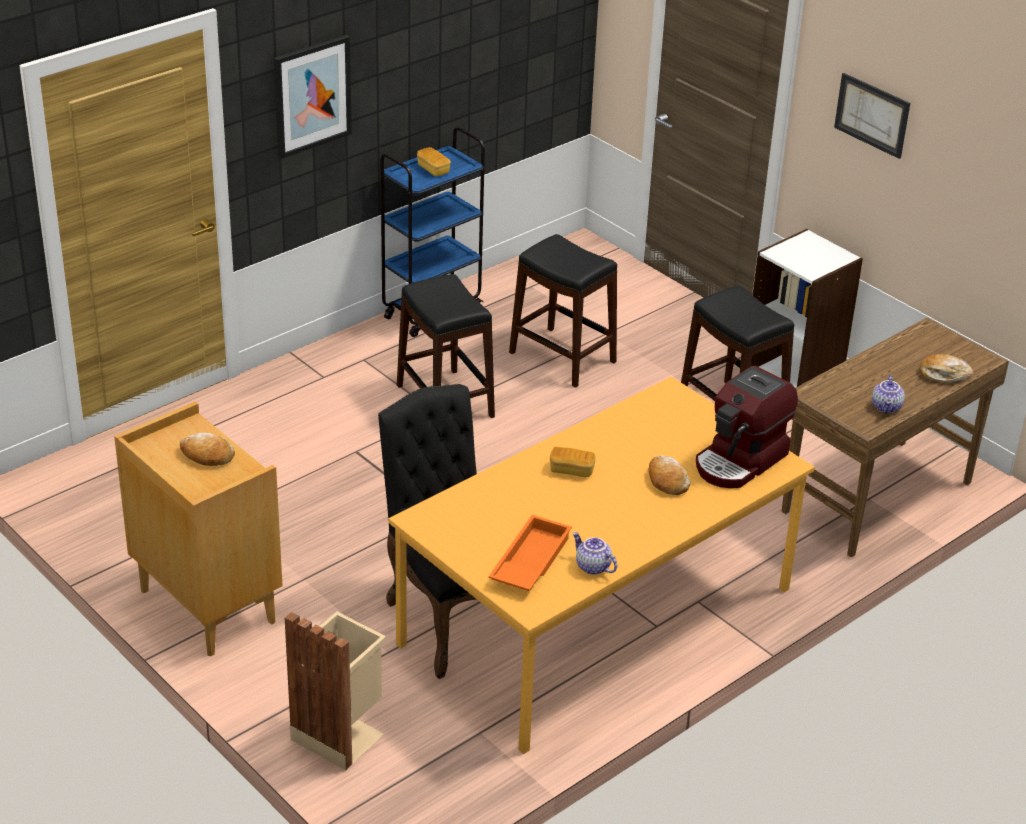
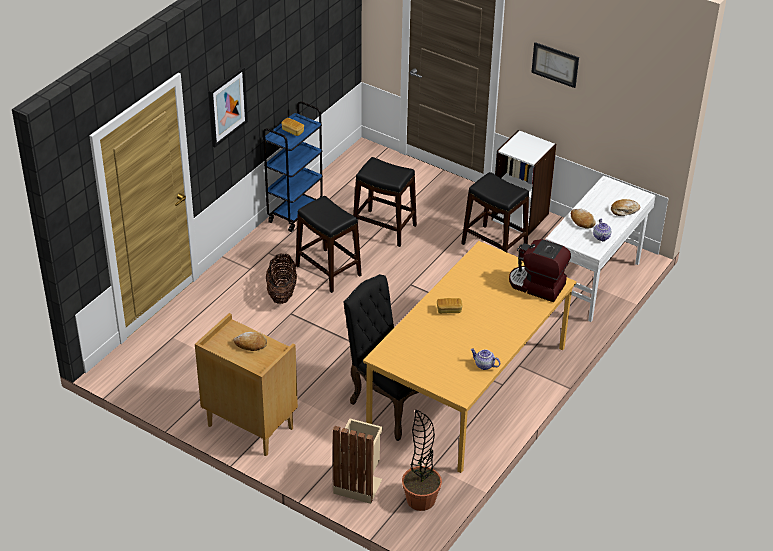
camera: 15 degrees left, 5 degrees up
(356, 419) = (282, 292): none -> basket
(434, 783) = (420, 499): none -> potted plant
(529, 561) = (449, 369): orange tray -> none
(667, 481) = (502, 306): bread -> bread (582, 221)
(741, 461) = (536, 286): coffee machine -> coffee machine turned 90 degrees clockwise
(876, 498) = (592, 283): brown console table -> white console table

